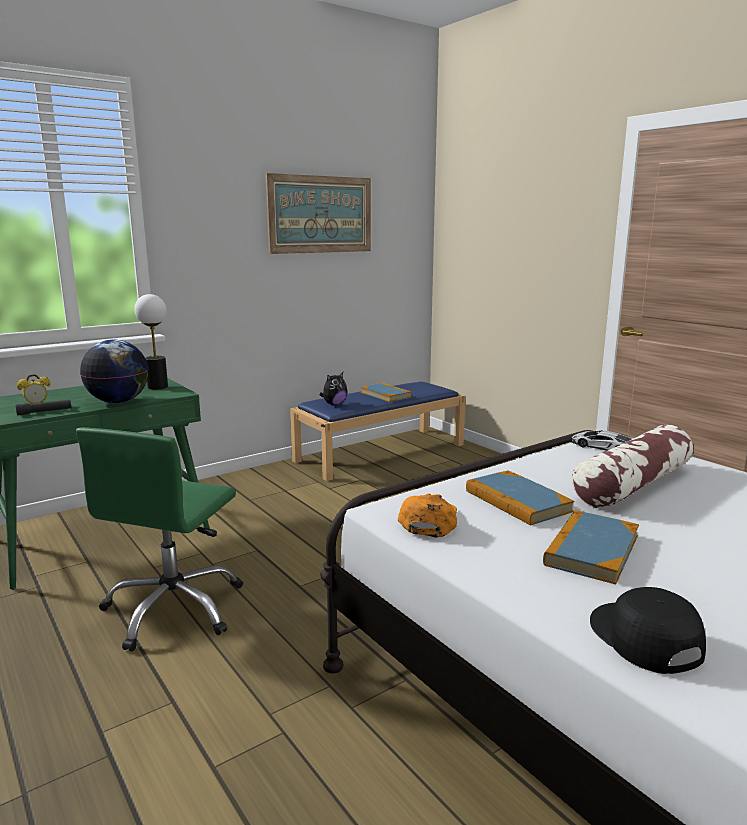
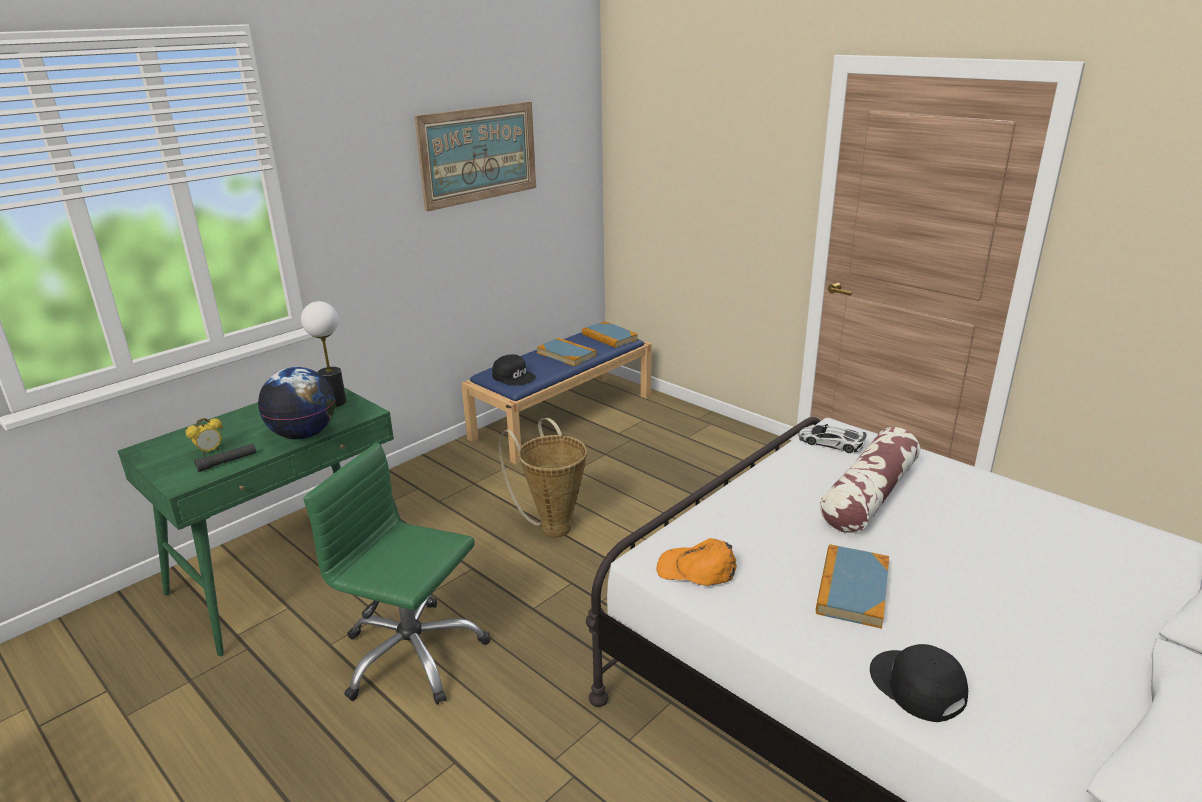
camera: 10 degrees left, 10 degrees up
(174, 609) = (412, 655): green office chair -> green office chair turned 105 degrees clockwise
(334, 404) = (514, 376): plush toy -> black cap
(342, 526) = (552, 525): none -> basket
(428, 520) = (696, 569): orange cap -> orange cap turned 75 degrees counterclockwise
(517, 501) = (770, 532): book -> book (609, 337)

